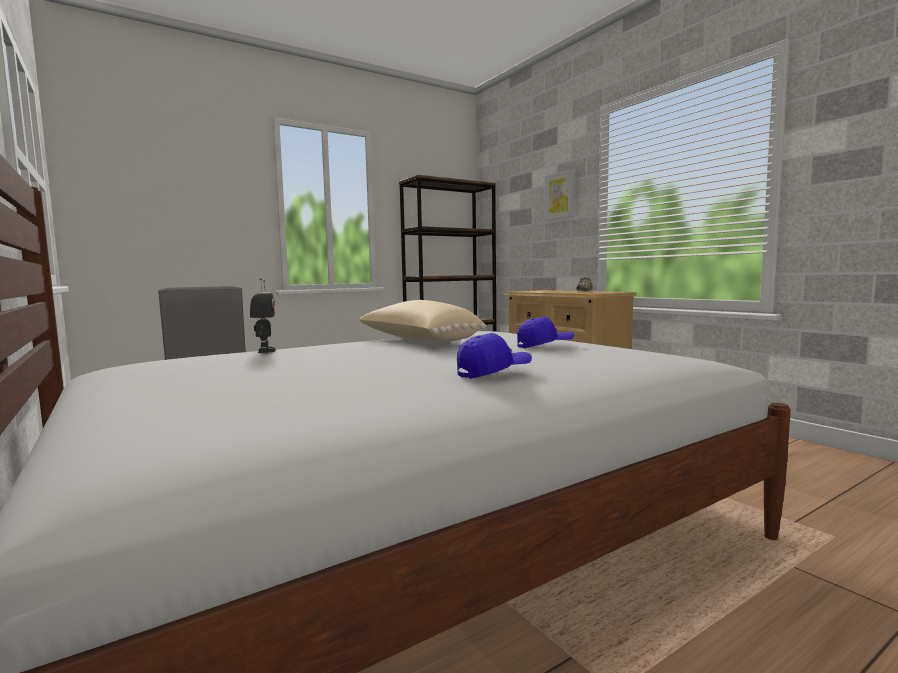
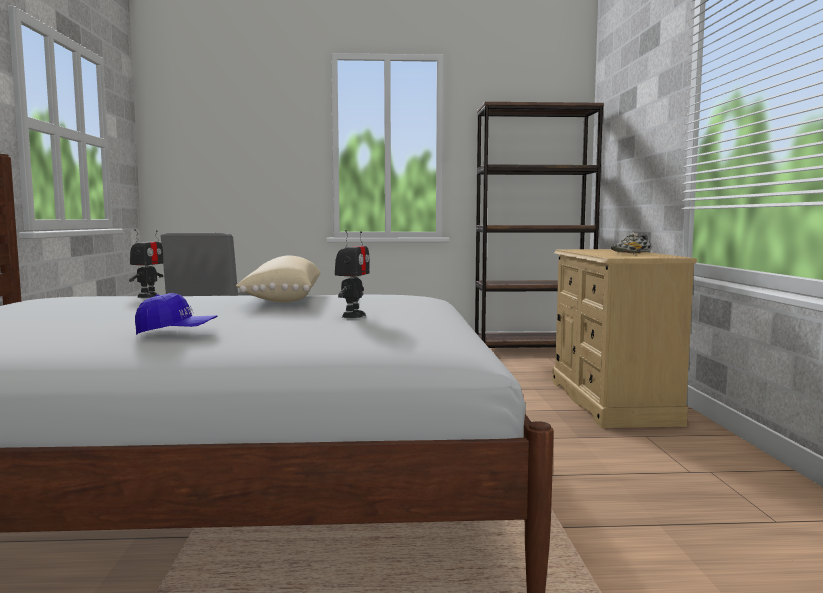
camera: 30 degrees right, 0 degrees up
(544, 346) = (353, 315): blue cap -> toy robot
(560, 195) = (657, 118): picture -> none

